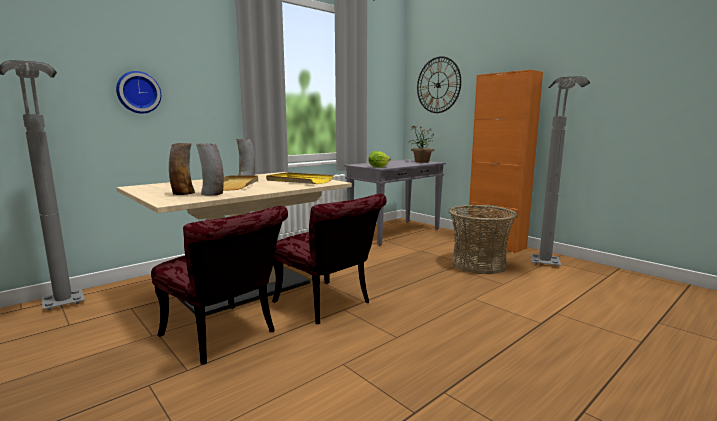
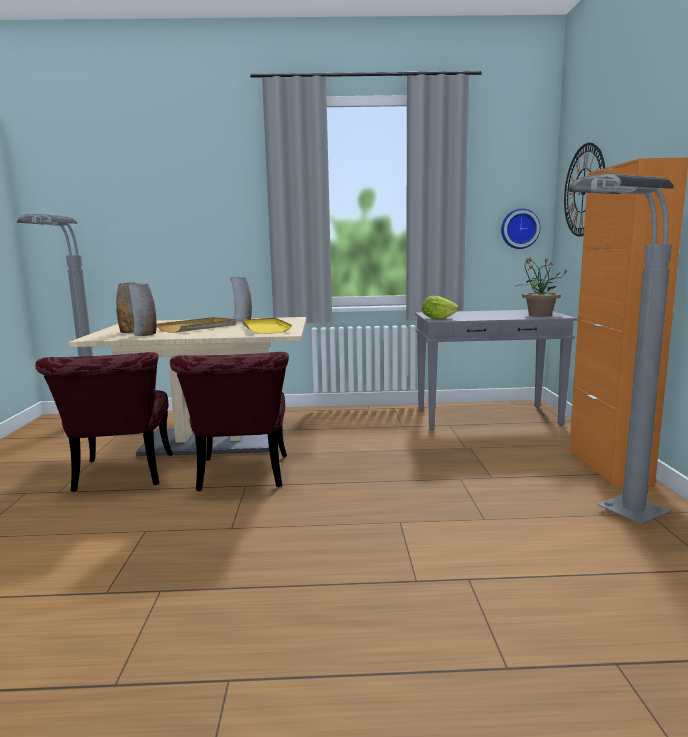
camera: 40 degrees right, 0 degrees up
(138, 92) = (168, 230): wall clock -> wall clock (519, 229)
(478, 264) = (508, 485): basket -> none

